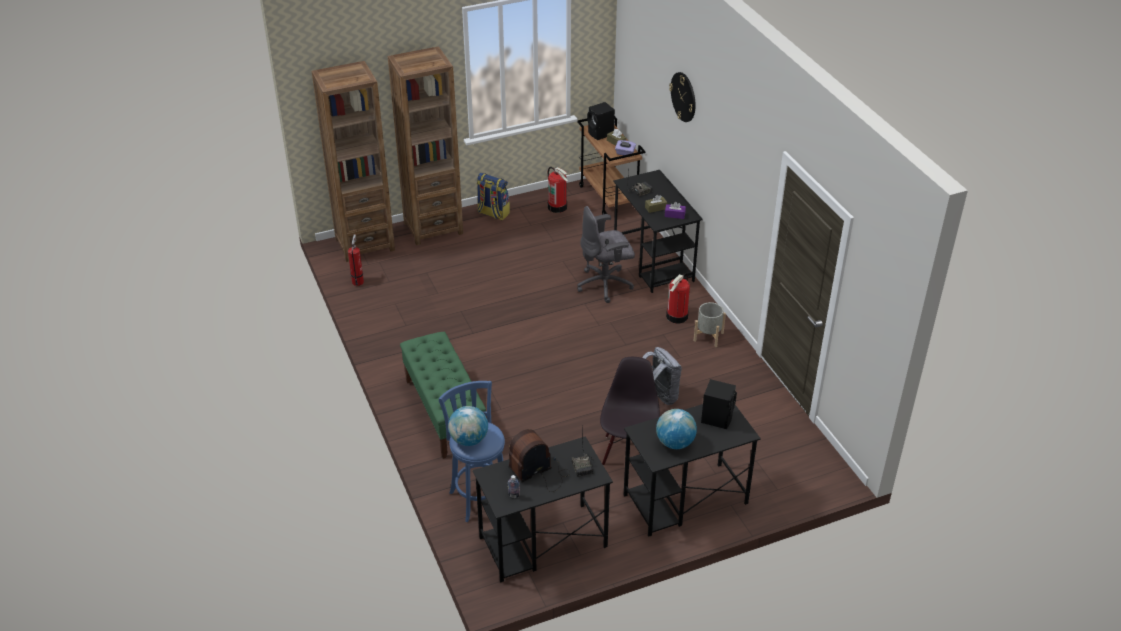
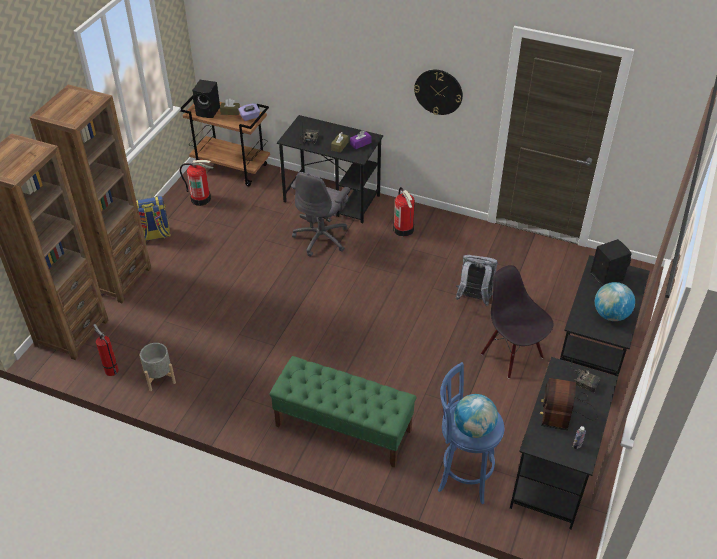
camera: 45 degrees left, 5 degrees up
(683, 97) = (328, 31): wall clock -> wall clock (438, 91)
(708, 337) = (444, 230): grey planter -> grey planter (159, 378)

